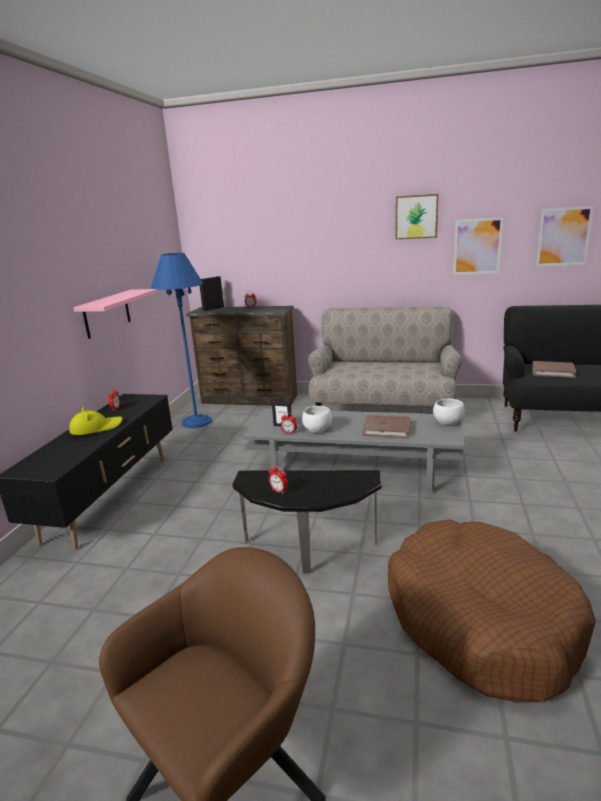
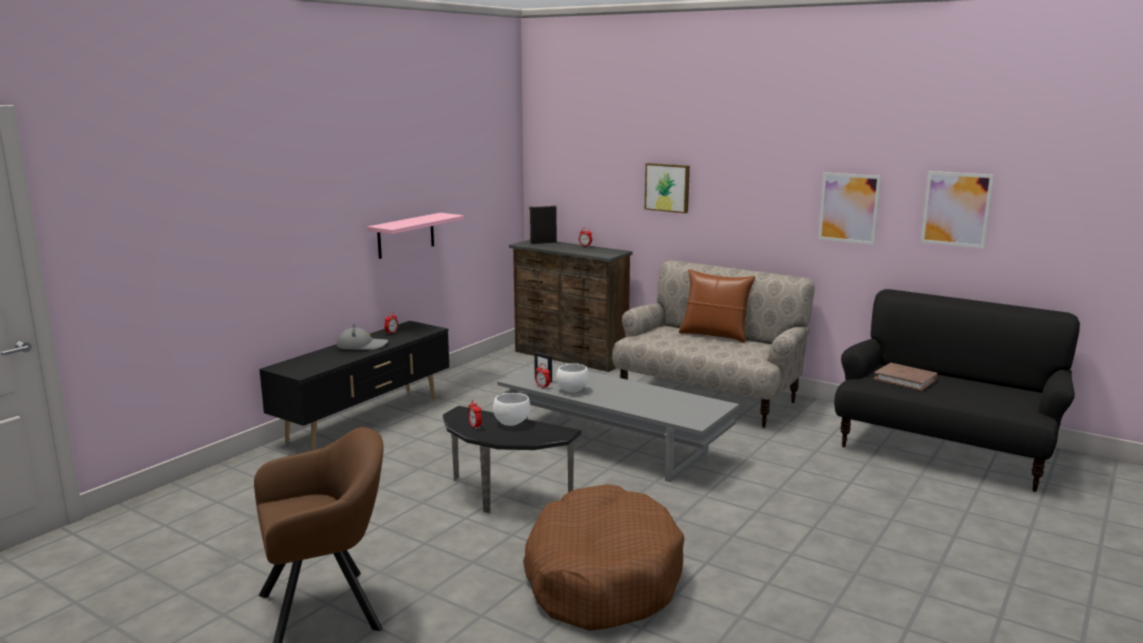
camera: 20 degrees right, 5 degrees down
(96, 428) = (362, 346): yellow hat -> grey hat
(196, 422) = (494, 369): blue floor lamp -> none
(380, 362) = (714, 335): none -> brown pillow
(387, 429) = (643, 402): brown book -> none
(416, 217) = (778, 163): picture -> picture (668, 187)
(447, 422) = (713, 408): white bowl -> white bowl (511, 423)

